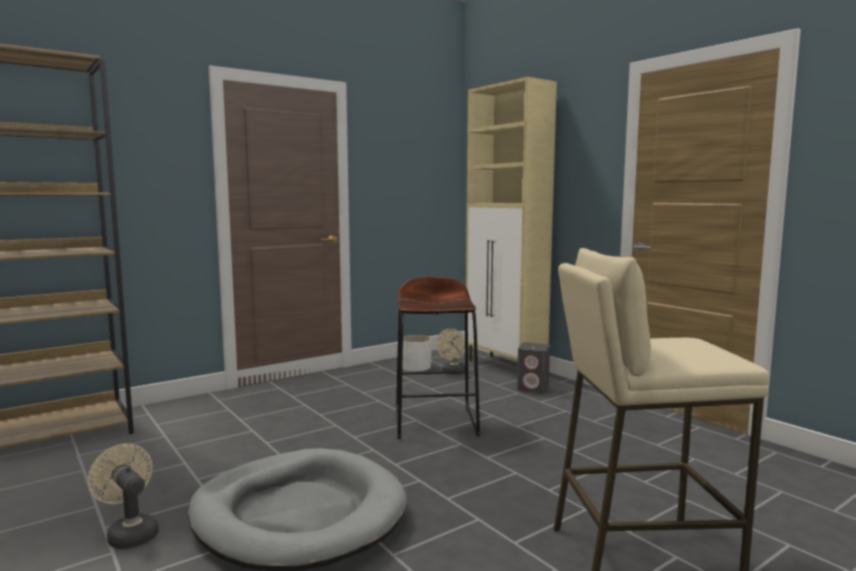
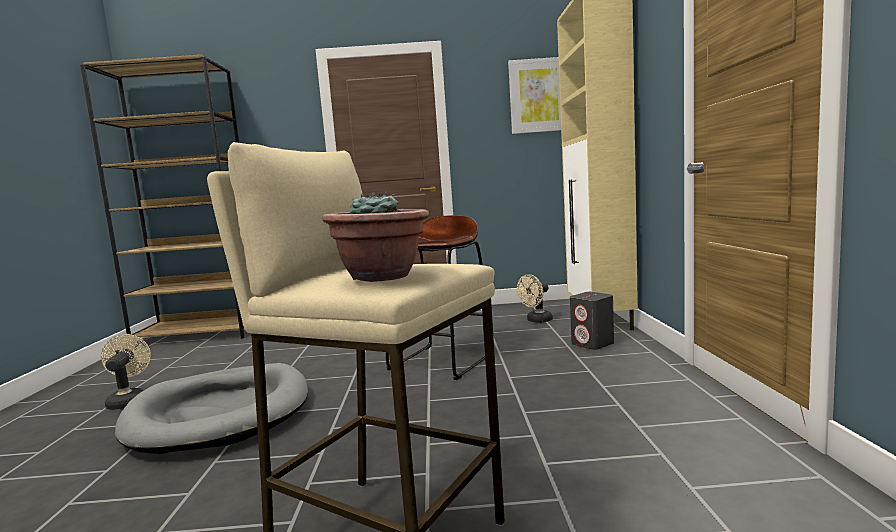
camera: 35 degrees right, 0 degrees up
(415, 367) = (511, 312): white planter -> none
(428, 152) = (538, 96): none -> picture
(705, 353) = (382, 277): none -> potted plant

